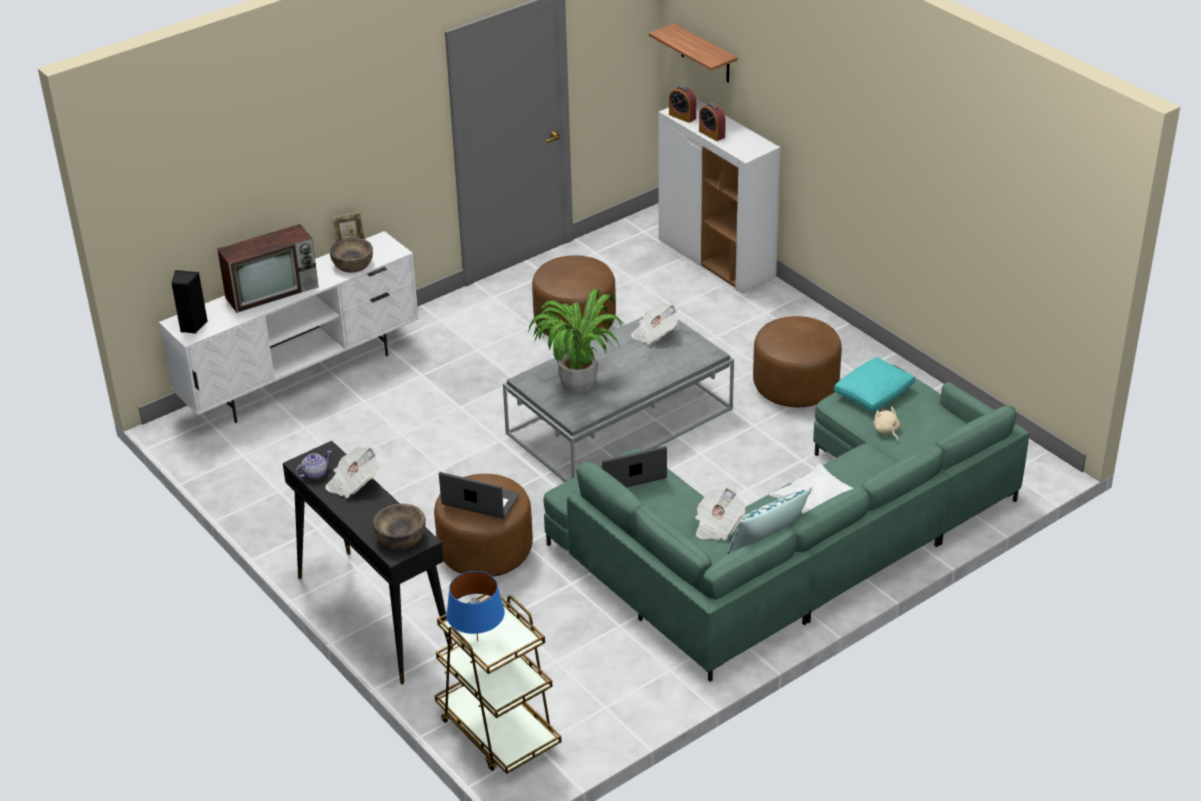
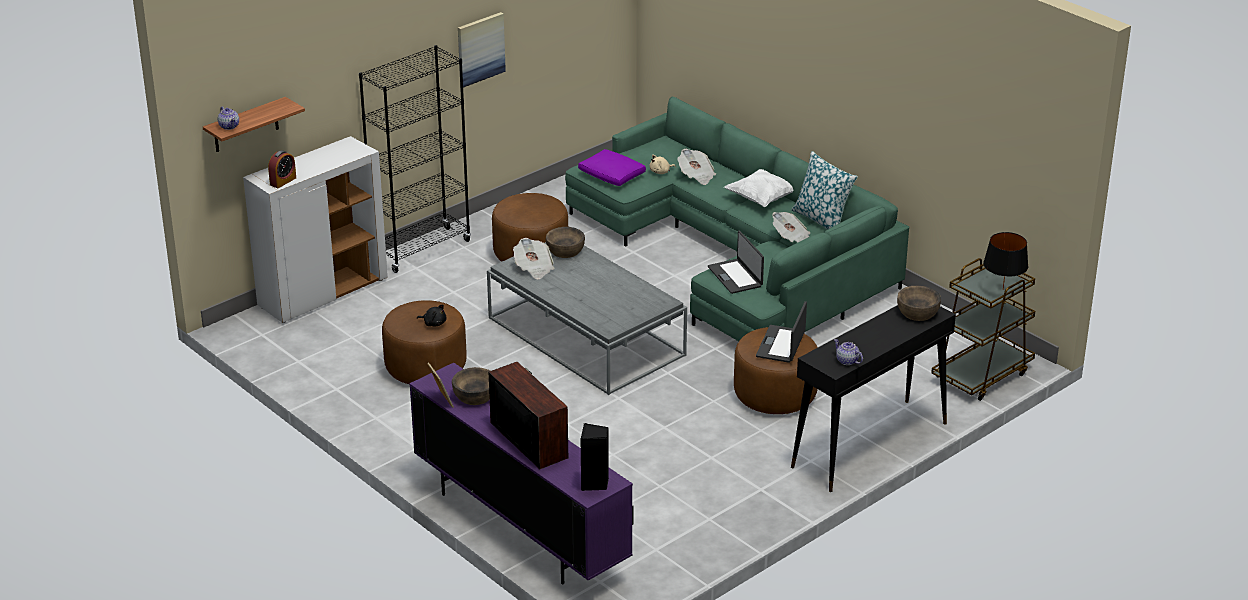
camera: 95 degrees left, 5 degrees down
(302, 377) = (519, 527): white tv stand -> purple tv stand
(353, 483) = (855, 341): newspaper -> newspaper (696, 176)
(477, 641) = (1003, 289): blue table lamp -> black table lamp
(560, 279) = (434, 323): none -> black plush toy
(578, 383) = (611, 302): potted plant -> none
(673, 34) = (229, 126): none -> teapot
(691, 354) = (565, 250): none -> brown bowl
(712, 134) = (321, 166): alarm clock -> none
(803, 315) = (421, 250): none -> black bookcase
(873, 393) = (612, 176): turquoise pillow -> purple pillow
(916, 181) = (480, 49): none -> picture

